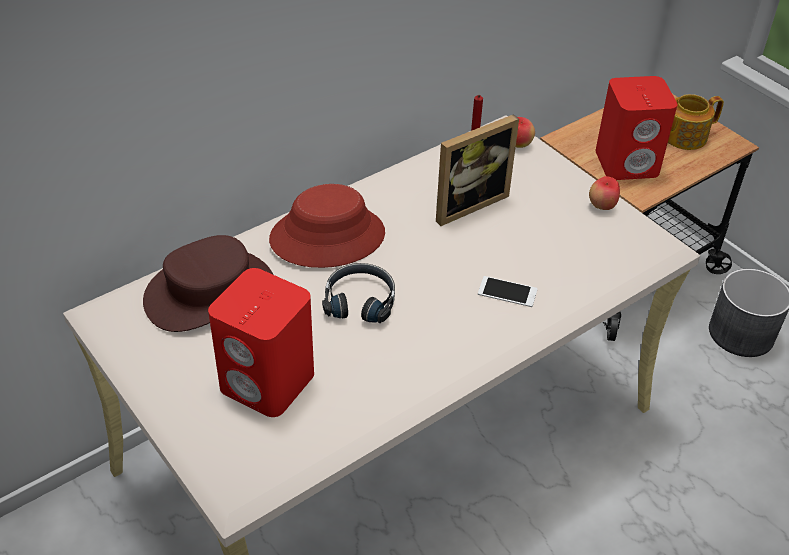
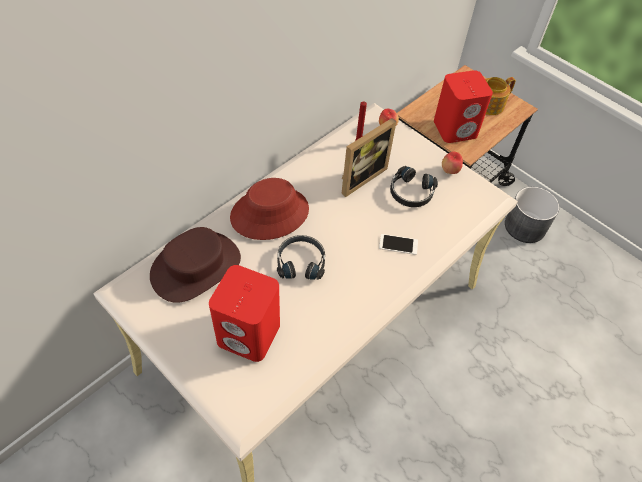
camera: 10 degrees left, 10 degrees up
(538, 229) = (411, 192): none -> black headphones

